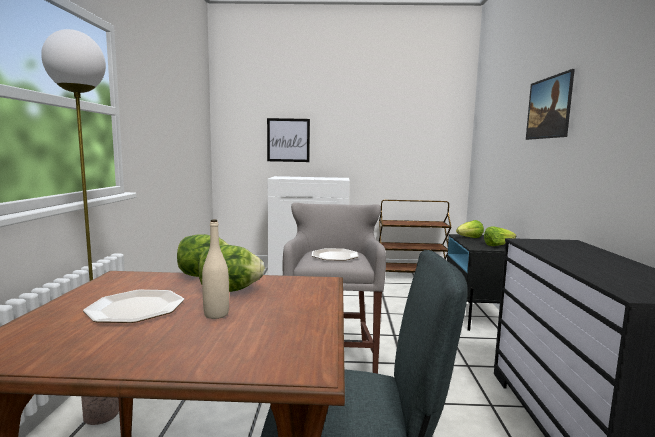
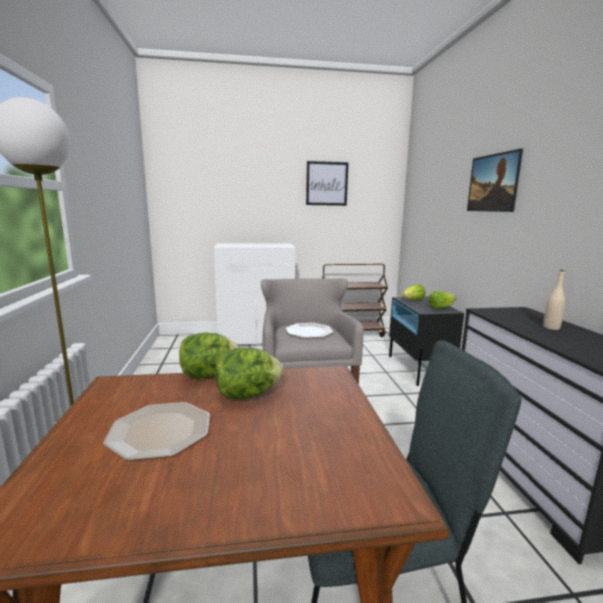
camera: 10 degrees left, 5 degrees up
(216, 314) = (254, 431): beige bottle -> beige bottle (551, 328)
(288, 140) = (230, 206): picture -> picture (327, 183)

